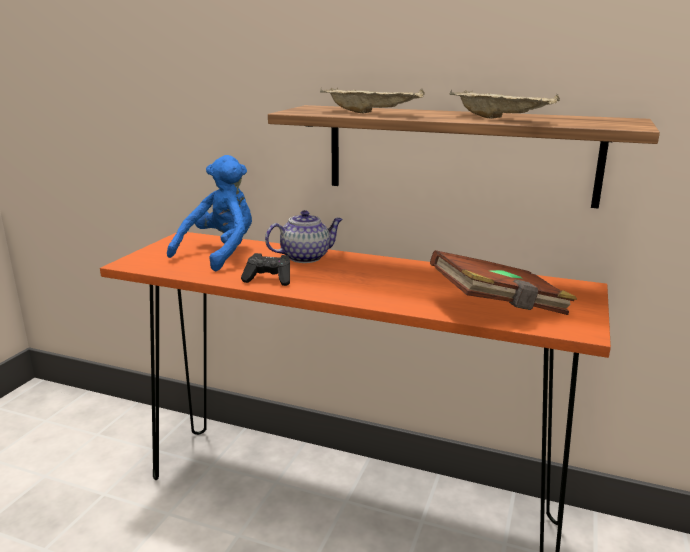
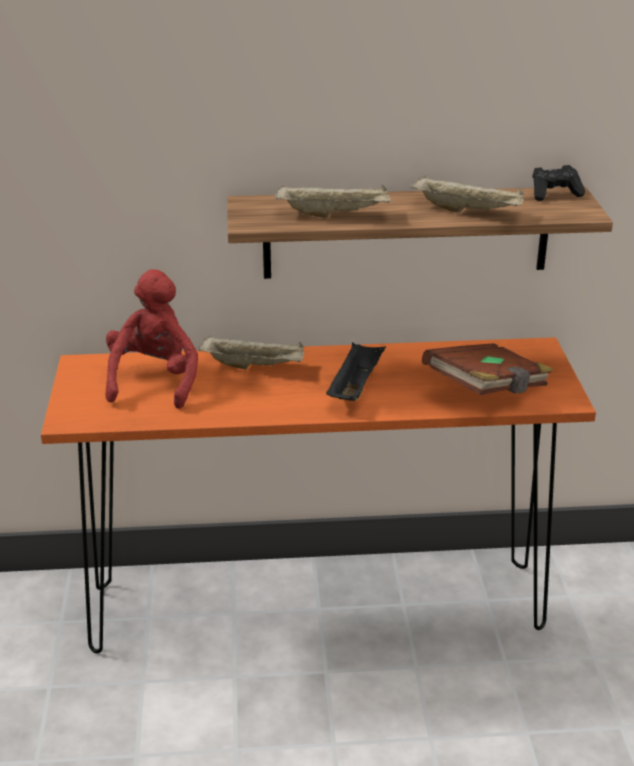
camera: 25 degrees left, 10 degrees up
(220, 253) = (155, 380): blue plush toy -> red plush toy
(269, 279) = (249, 407): black game controller -> black game controller (554, 194)
(306, 257) = (254, 365): teapot -> beige tray
(374, 283) = (355, 387): none -> black tray

